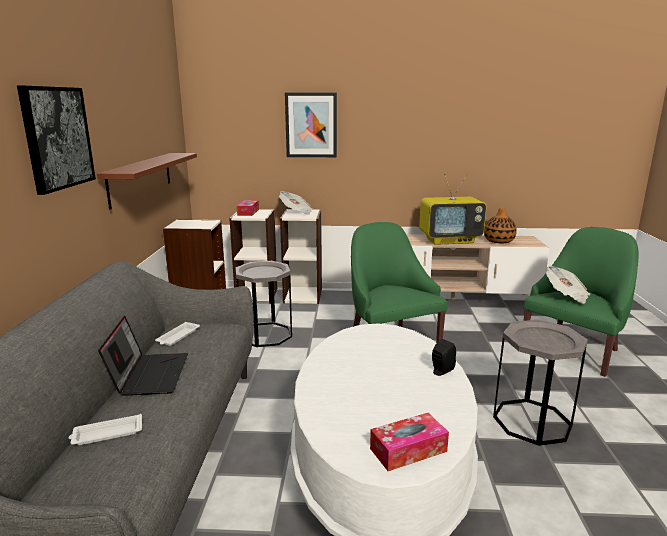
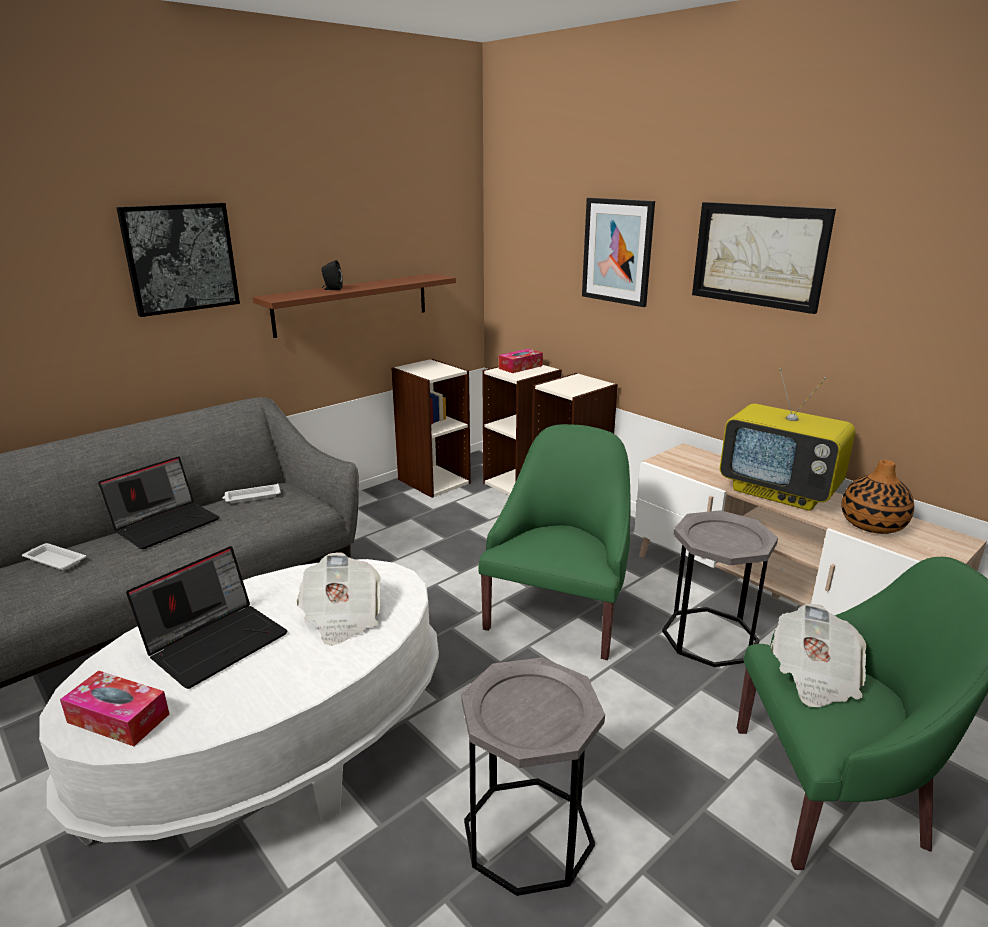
camera: 45 degrees right, 5 degrees up
(265, 334) = (446, 535): grey side table -> grey side table (710, 636)
(296, 212) = (574, 381): newspaper -> newspaper (341, 617)
(365, 395) = (217, 641): none -> laptop
(407, 118) = (758, 255): none -> picture
(441, 371) = (330, 665): black speaker -> black speaker (332, 289)

